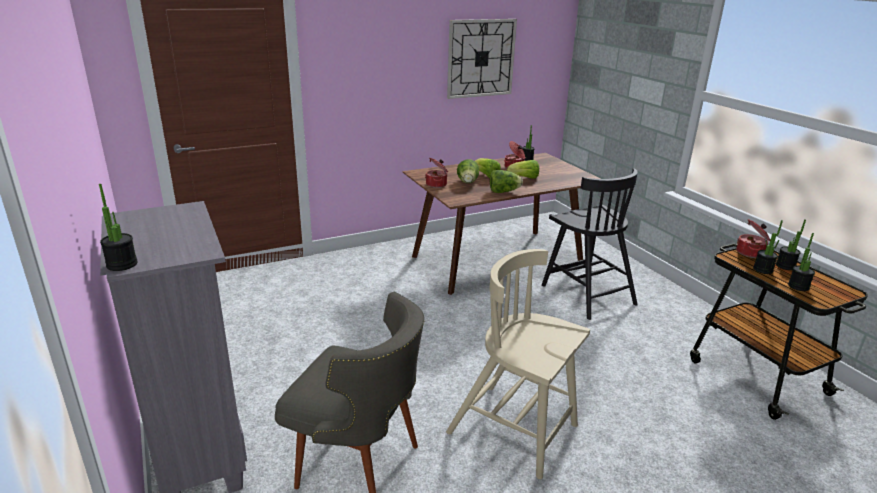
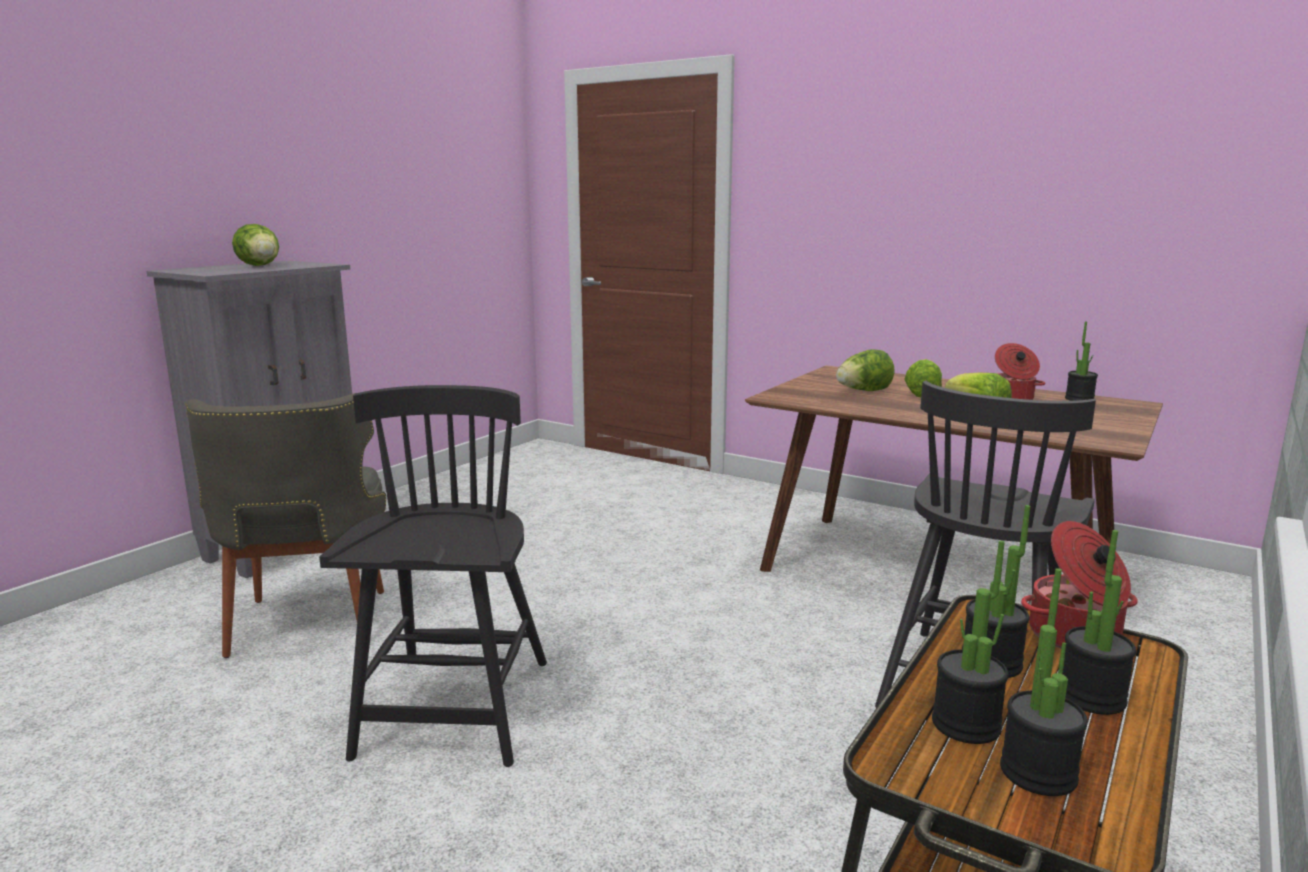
camera: 60 degrees right, 10 degrees down
(122, 264) = (174, 269): potted plant -> potted plant (1038, 773)
(437, 184) = (815, 382): cooking pot -> none
(481, 58) = (1049, 191): wall clock -> none
(503, 192) = (877, 410): lettuce -> lettuce (261, 266)
(515, 430) = (454, 709): beige chair -> black chair

